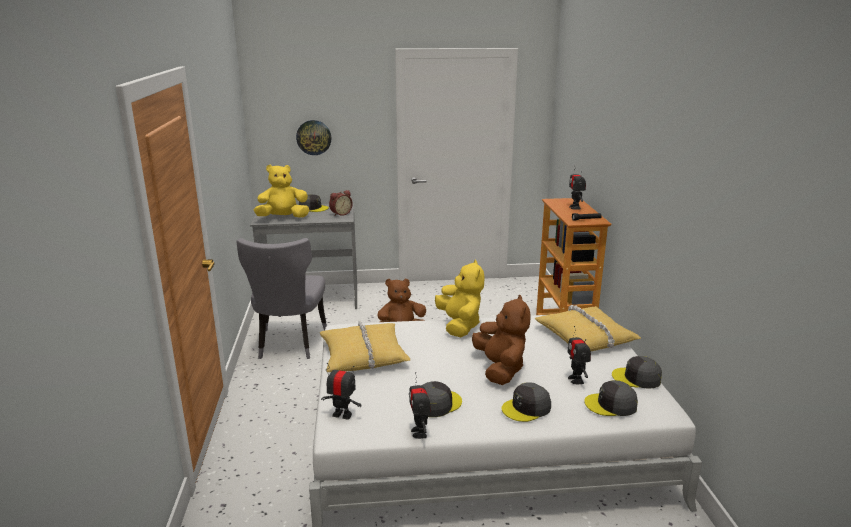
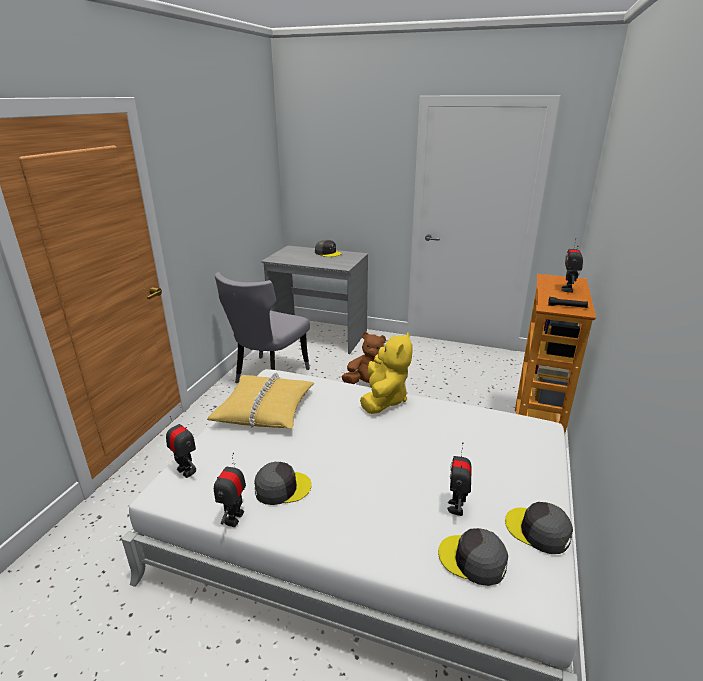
camera: 25 degrees right, 5 degrees up
(283, 218) = (293, 258): yellow plush toy -> none
(314, 137) = (336, 185): wall clock -> none
(340, 214) = (345, 261): alarm clock -> none
(500, 369) = (381, 465): brown plush toy -> none
(526, 408) = (368, 527): grey cap -> none
(586, 337) = (516, 451): yellow pillow -> none

